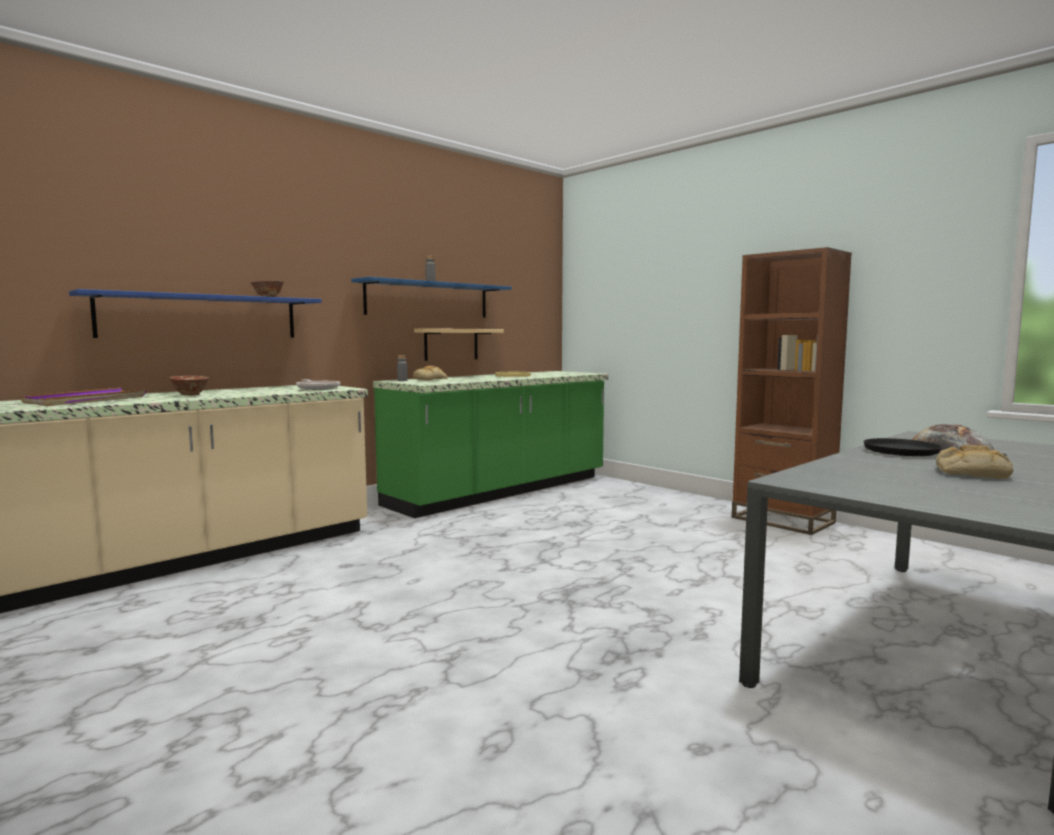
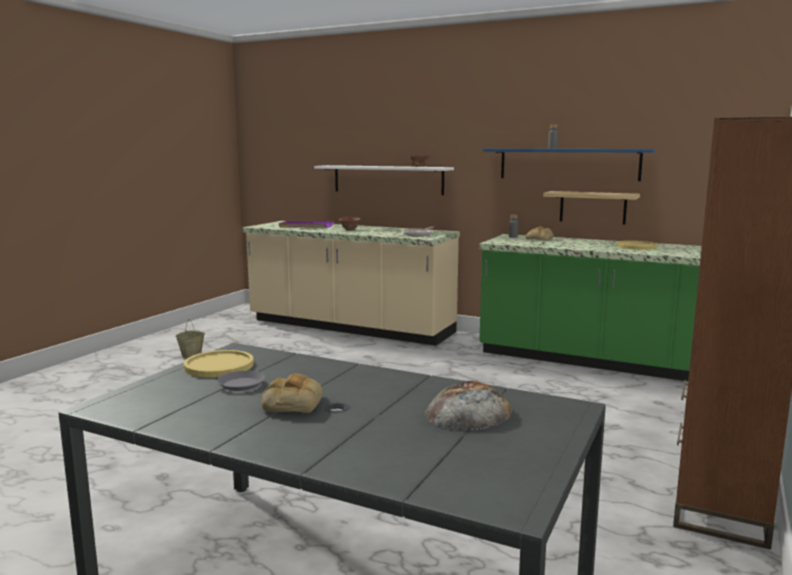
camera: 70 degrees right, 5 degrees up
(92, 701) = (192, 355): none -> beige bucket
(201, 317) = (387, 179): blue shelf -> white shelf
(858, 486) = (219, 365): none -> yellow plate
(907, 452) = (402, 390): black frying pan -> none
(925, 482) = (241, 384): none -> grey plate

